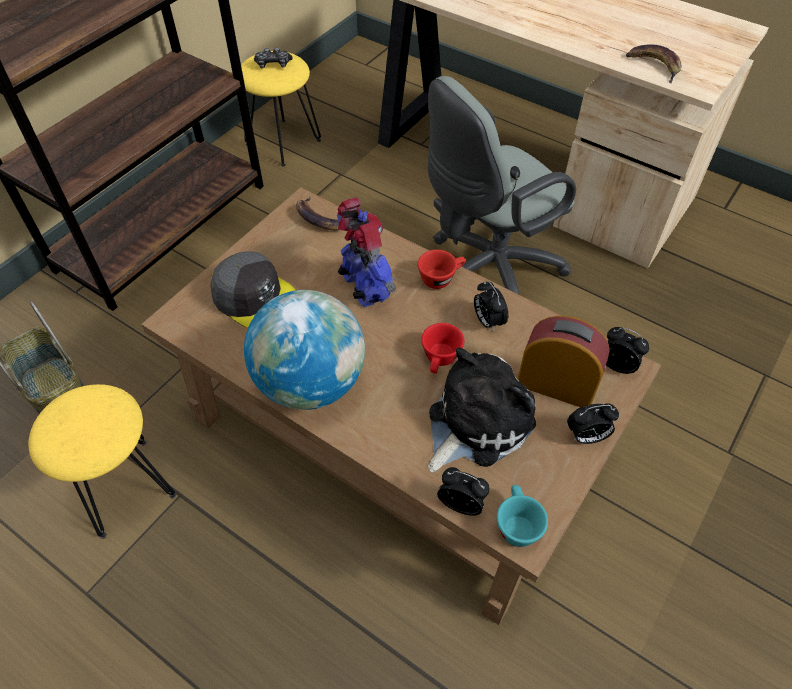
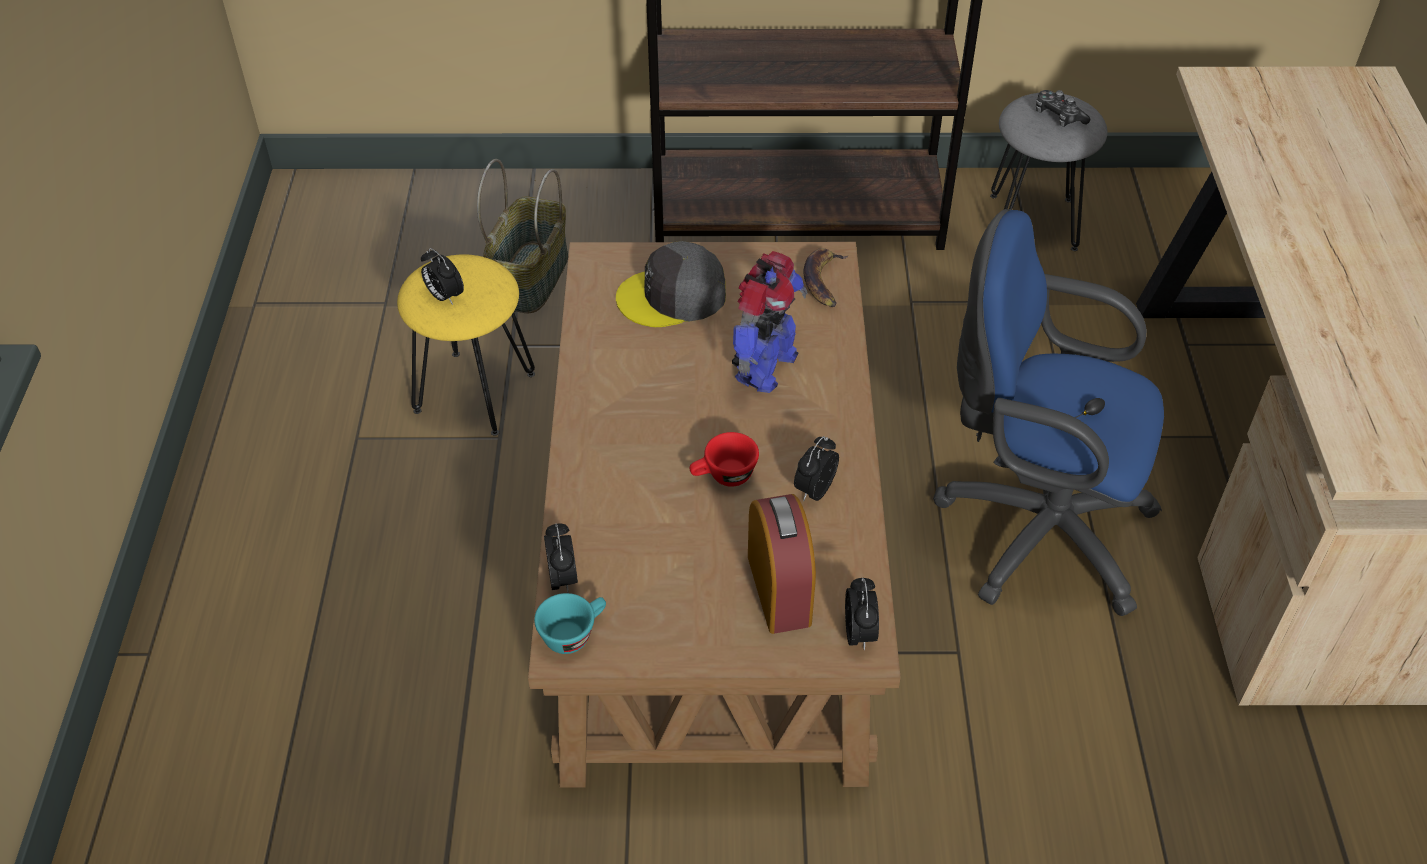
camera: 55 degrees right, 5 degrees down
(255, 297) = (673, 296): grey cap -> grey cap turned 75 degrees clockwise
(284, 142) = (1034, 222): yellow stool -> grey stool
(311, 383) = (607, 394): globe -> none
(441, 278) = (839, 420): red cup -> none
(475, 422) = (668, 543): plush toy -> none
(486, 274) = (1033, 529): grey office chair -> blue office chair
(586, 437) = (730, 647): alarm clock -> alarm clock (444, 296)
(655, 65) = (1350, 401): banana -> none

